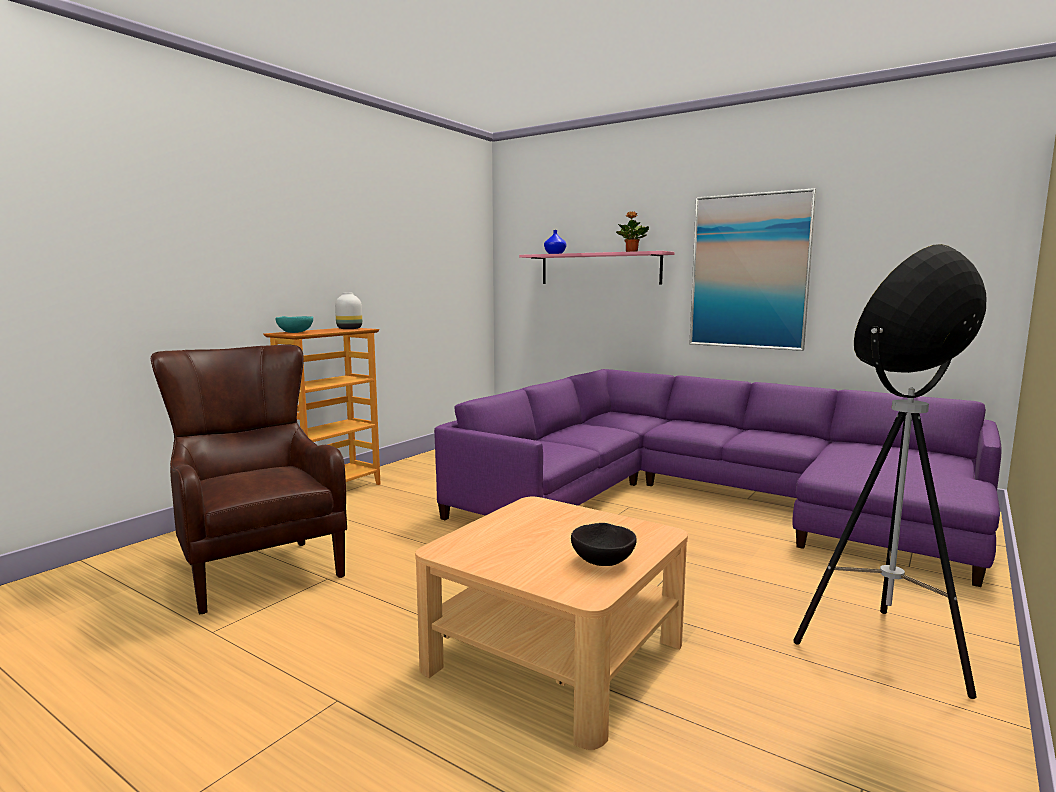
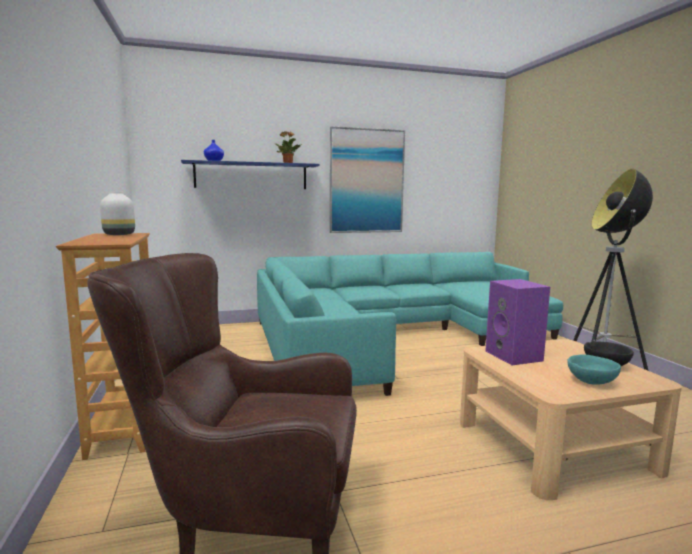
camera: 50 degrees left, 0 degrees up
(295, 332) = (97, 241): turquoise bowl -> turquoise bowl (591, 381)
(546, 518) = (515, 356): none -> purple speaker
(599, 269) = (251, 176): pink shelf -> blue shelf
(705, 498) = (391, 335): purple sofa -> turquoise sofa

